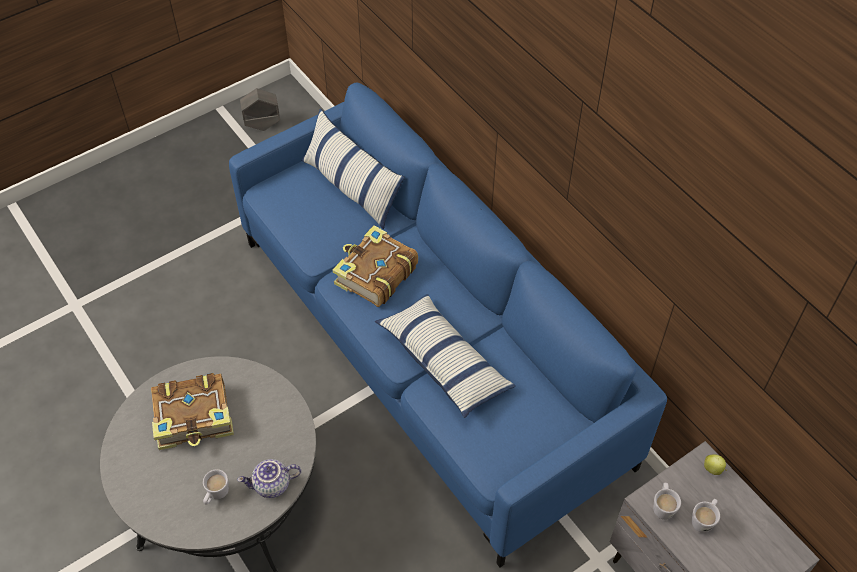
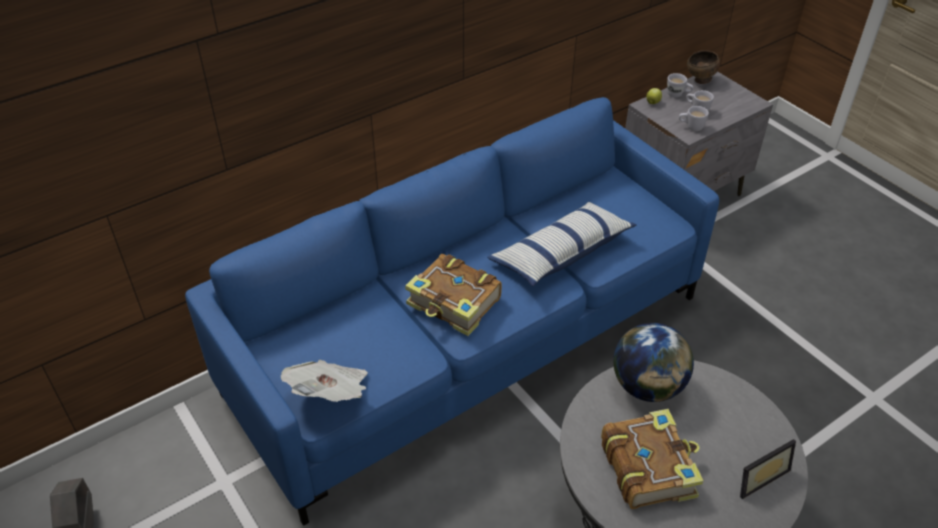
camera: 90 degrees left, 10 degrees down
(174, 503) = (758, 475): none -> picture frame
(216, 495) = (738, 436): white mug -> white mug (678, 95)
(272, 485) = (715, 389): teapot -> none
(280, 428) = (647, 387): none -> globe
(281, 198) = (330, 393): none -> newspaper
(351, 187) = (322, 327): pillow -> none
(779, 537) = (700, 81): none -> brown bowl

